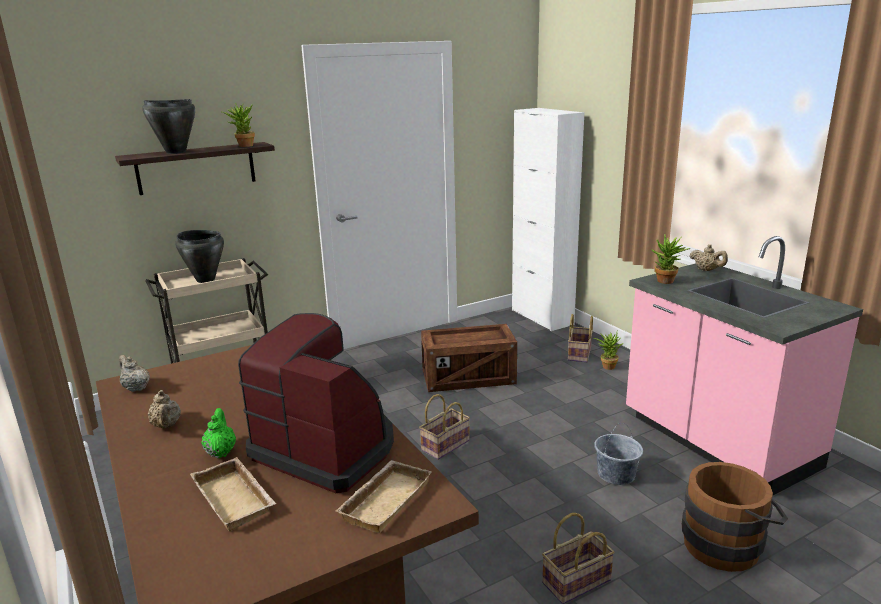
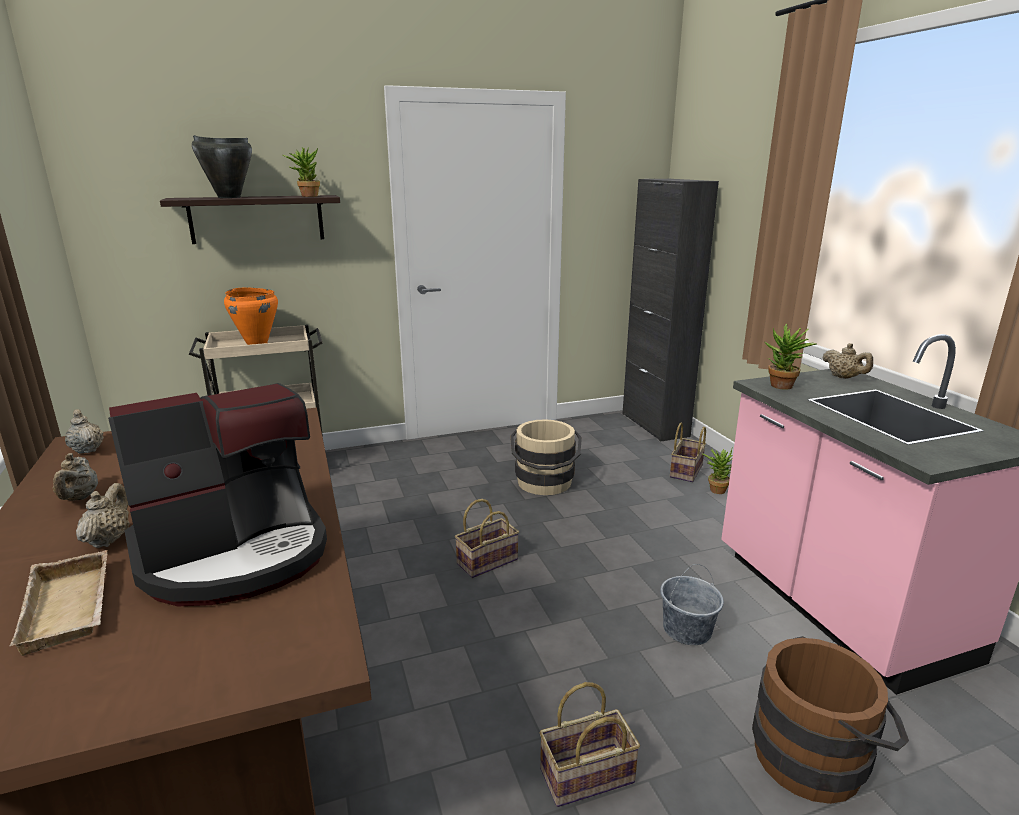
camera: 10 degrees right, 0 degrees up
(205, 280) = (257, 343): black cooking pot -> orange cooking pot
(221, 452) = (109, 539): green teapot -> beige teapot
(327, 448) = (235, 553): coffee machine -> coffee machine turned 105 degrees clockwise
(384, 500) = (252, 640): beige tray -> none
(468, 378) = (544, 485): crate -> beige bucket
(542, 317) = (655, 425): white cabinet -> black cabinet

